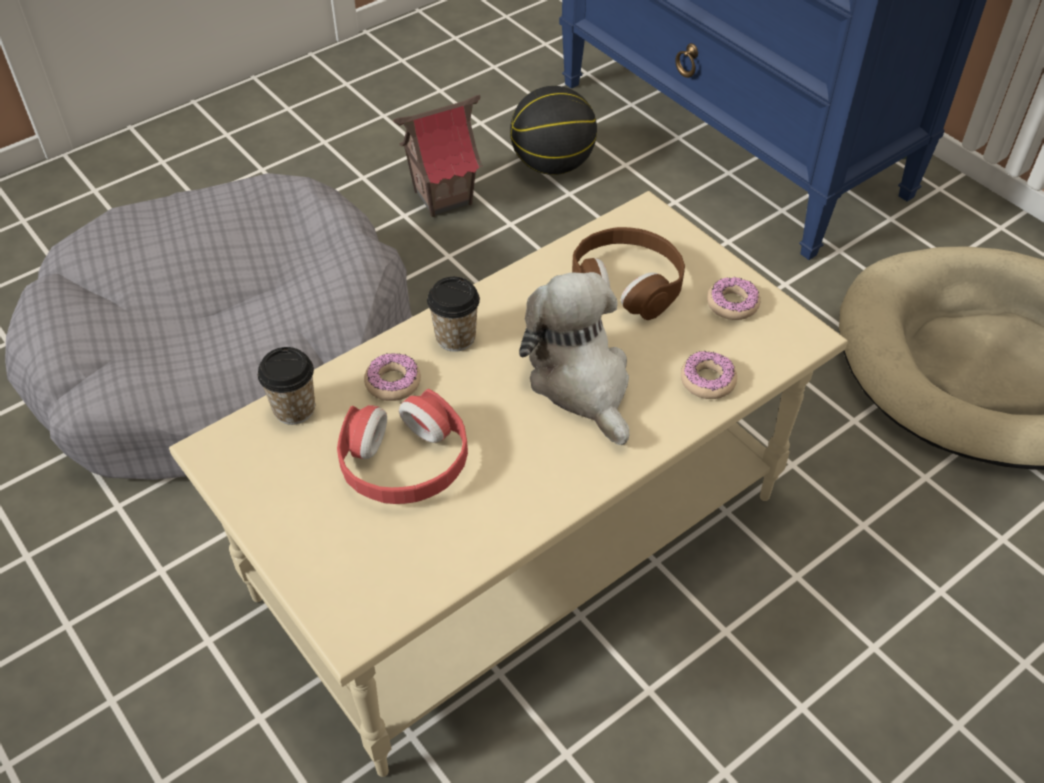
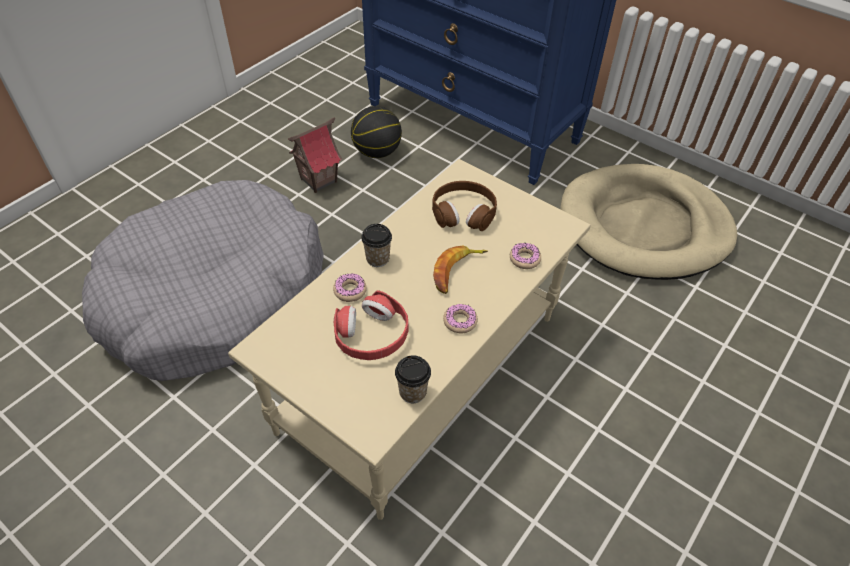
camera: 15 degrees left, 0 degrees up
(294, 409) = (297, 316): cup -> cup (412, 392)
(581, 382) = (456, 272): plush toy -> banana
(732, 304) = (524, 214): donut -> donut (460, 321)

